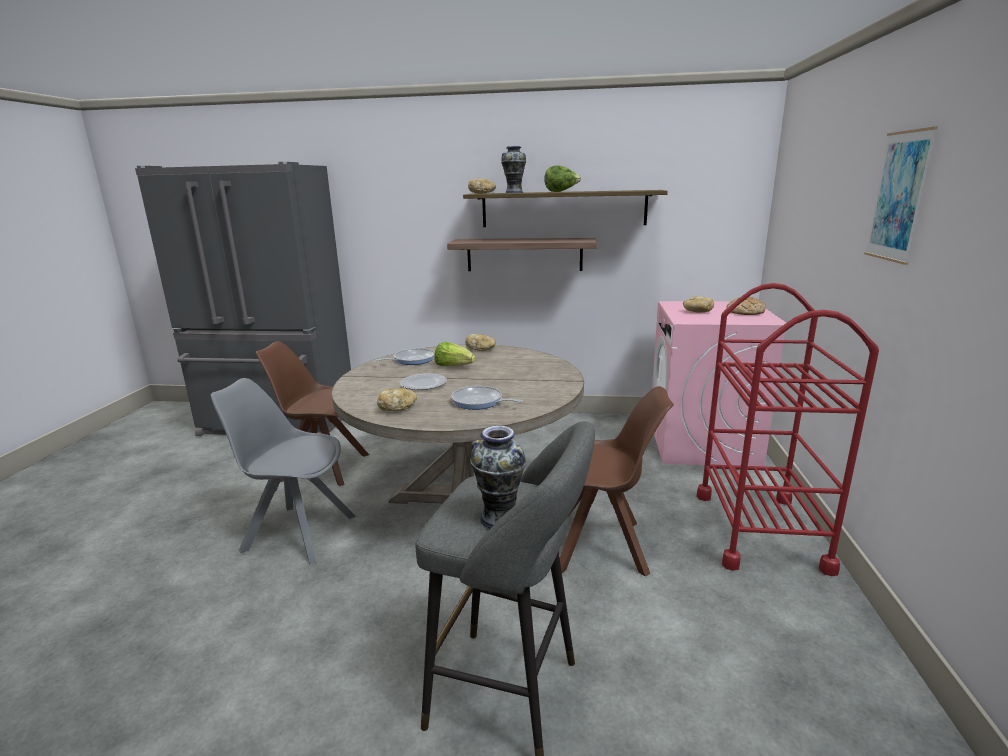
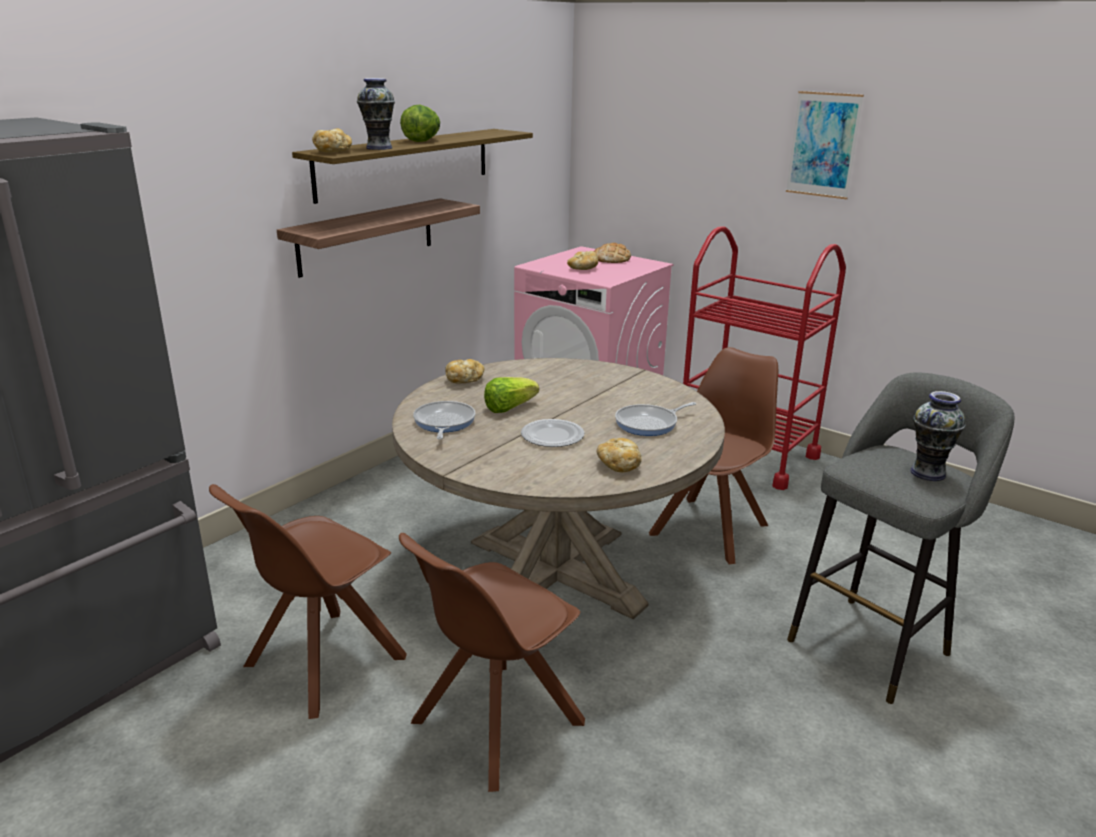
camera: 60 degrees left, 5 degrees up
(297, 532) = (493, 724): grey chair -> brown chair

